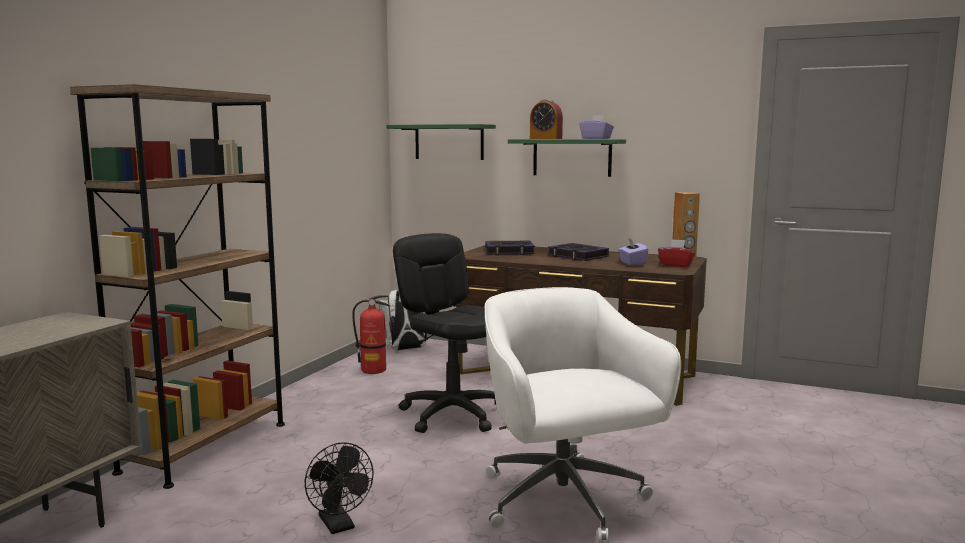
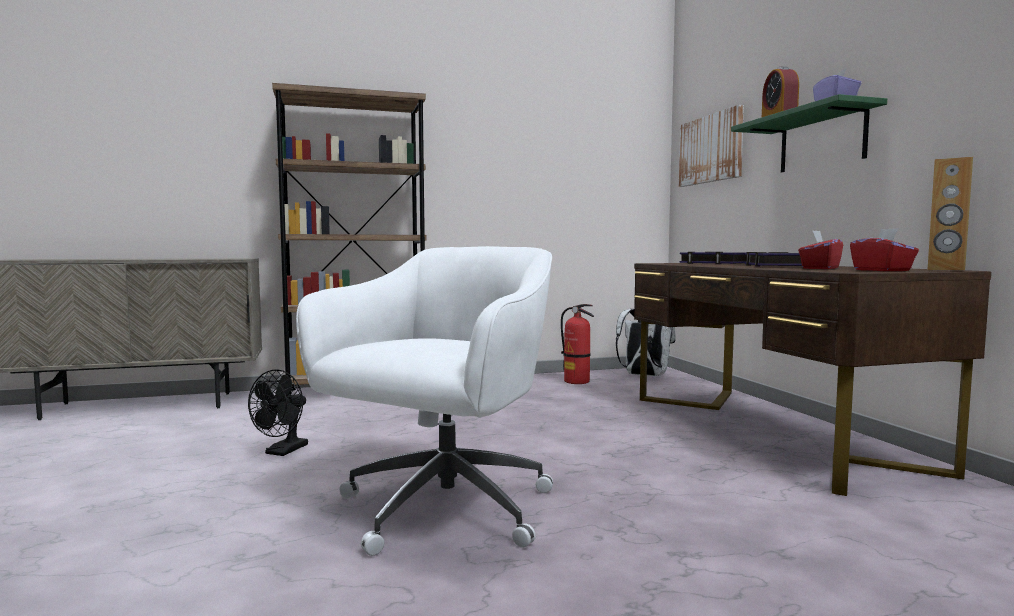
camera: 50 degrees right, 5 degrees down
(449, 142) = (711, 149): green shelf -> picture
(453, 414) = (551, 422): black office chair -> none
(632, 263) = (819, 268): purple tissue box -> red tissue box

